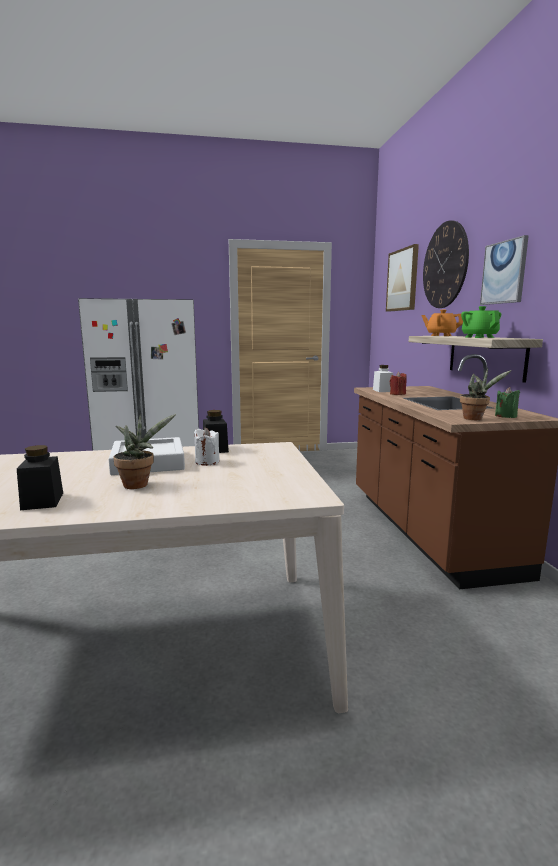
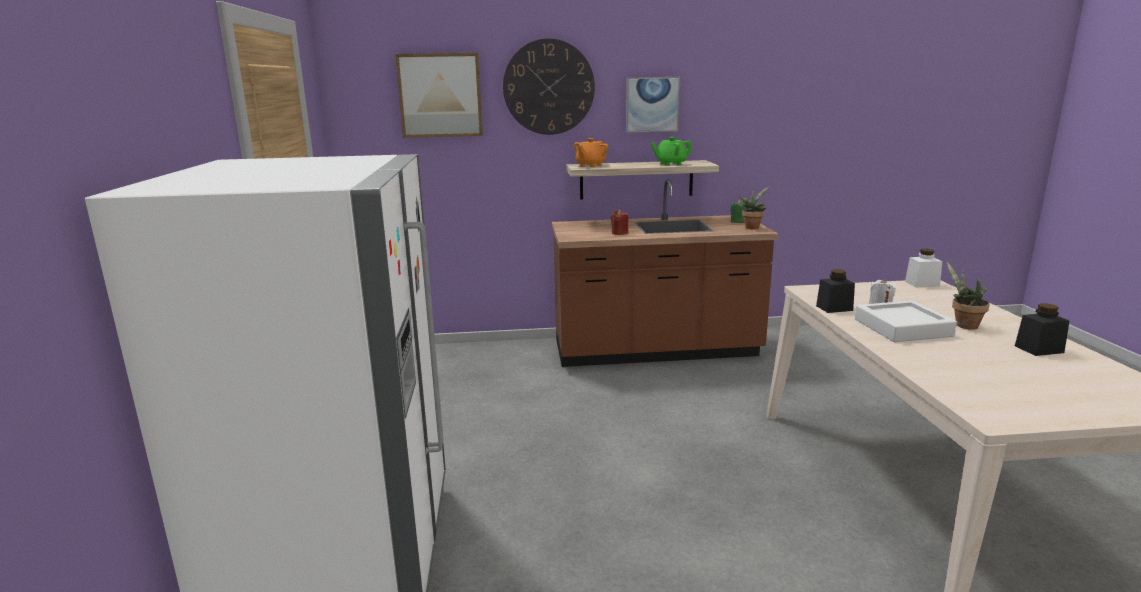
camera: 85 degrees left, 5 degrees up
(382, 390) = (592, 235): white jar -> white jar (922, 284)

